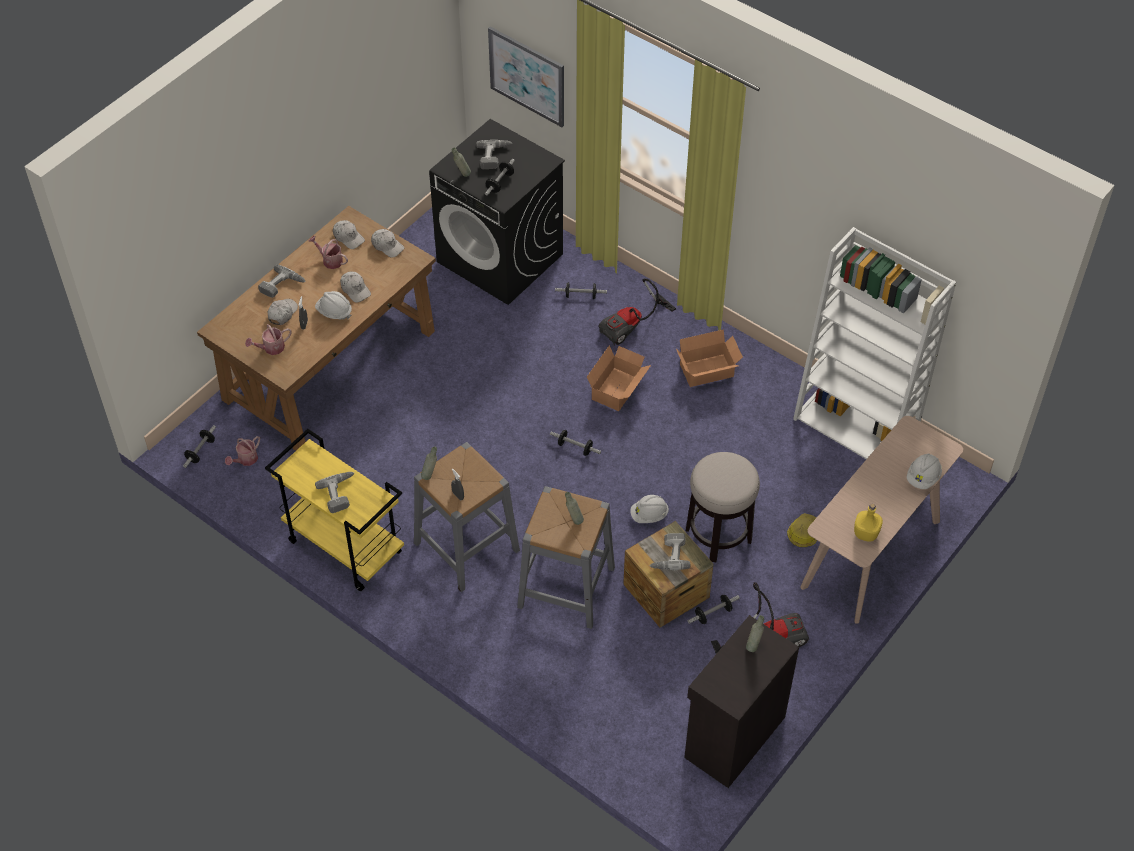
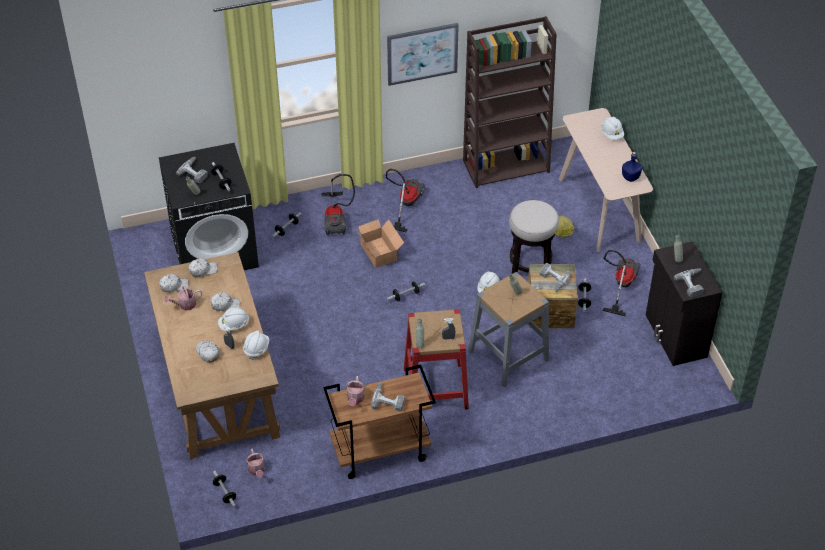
camera: 55 degrees left, 5 degrees down
(271, 348) = (233, 373): watering can -> watering can (355, 399)
(282, 286) = (182, 341): power drill -> power drill (693, 284)
(316, 347) = (256, 349): none -> white hard hat
(343, 547) = (380, 452): yellow cart -> brown cart
(466, 546) = (435, 388): grey stool -> red stool
(527, 76) = (173, 107): picture -> picture (422, 53)
(708, 371) = (405, 204): cardboard box -> vacuum cleaner
(856, 428) = (506, 166): white bookcase -> brown bookcase
(866, 534) = (630, 177): yellow bottle -> blue bottle

